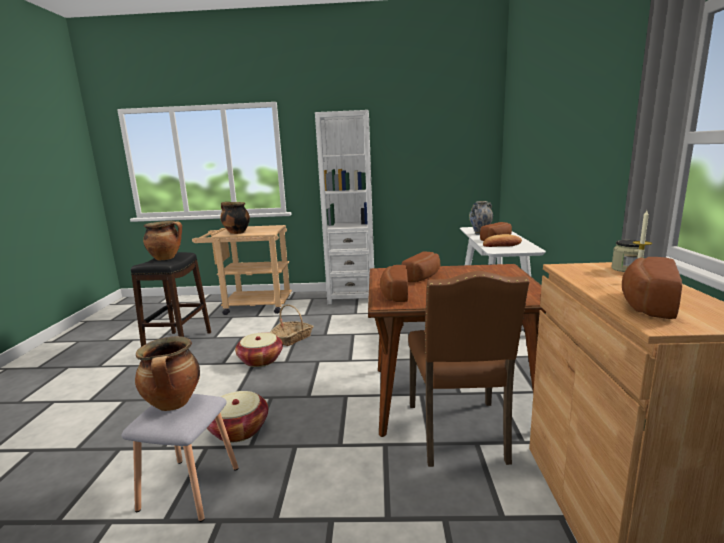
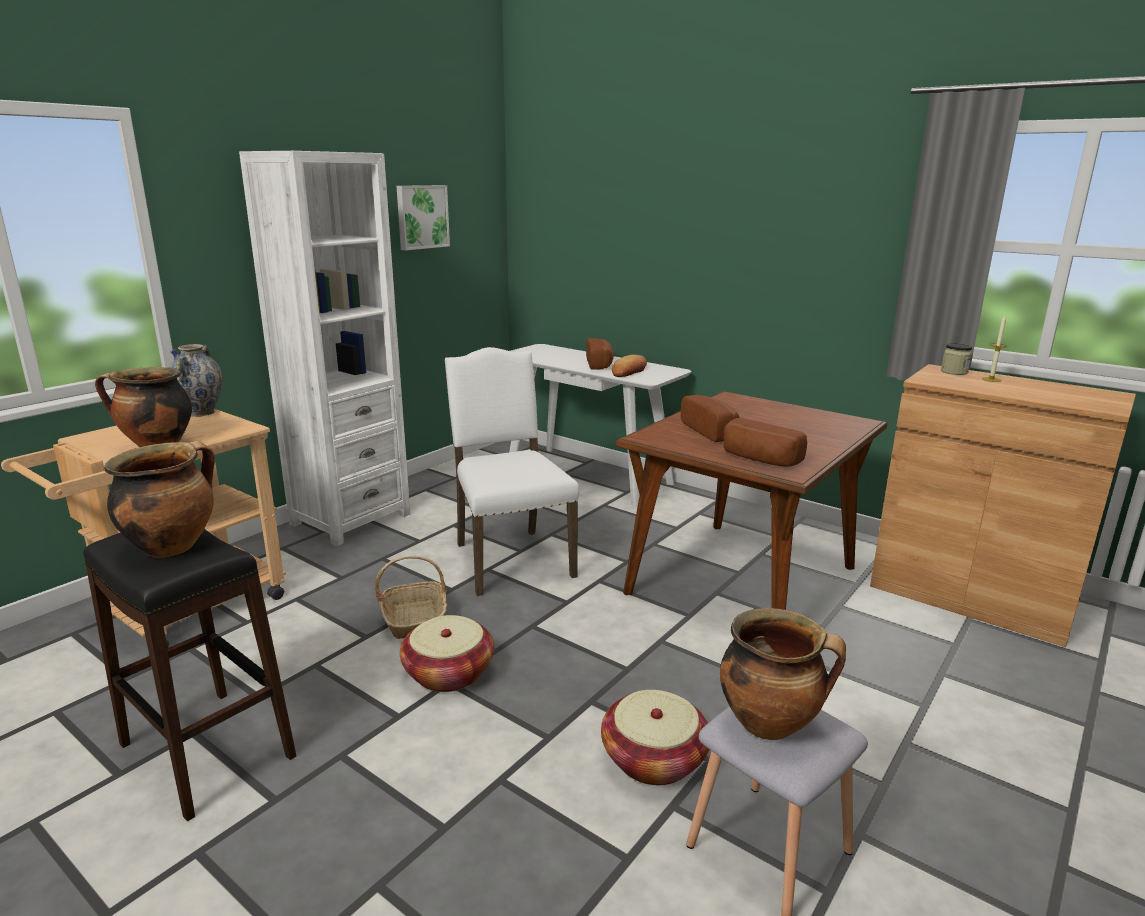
camera: 55 degrees left, 5 degrees up
(369, 334) = (510, 559): none -> white chair
(429, 144) = (421, 217): none -> picture
(459, 433) = (815, 606): brown chair -> none
(480, 233) = (553, 359): vase -> vase (201, 413)
(645, 303) = (1055, 396): bread -> none

